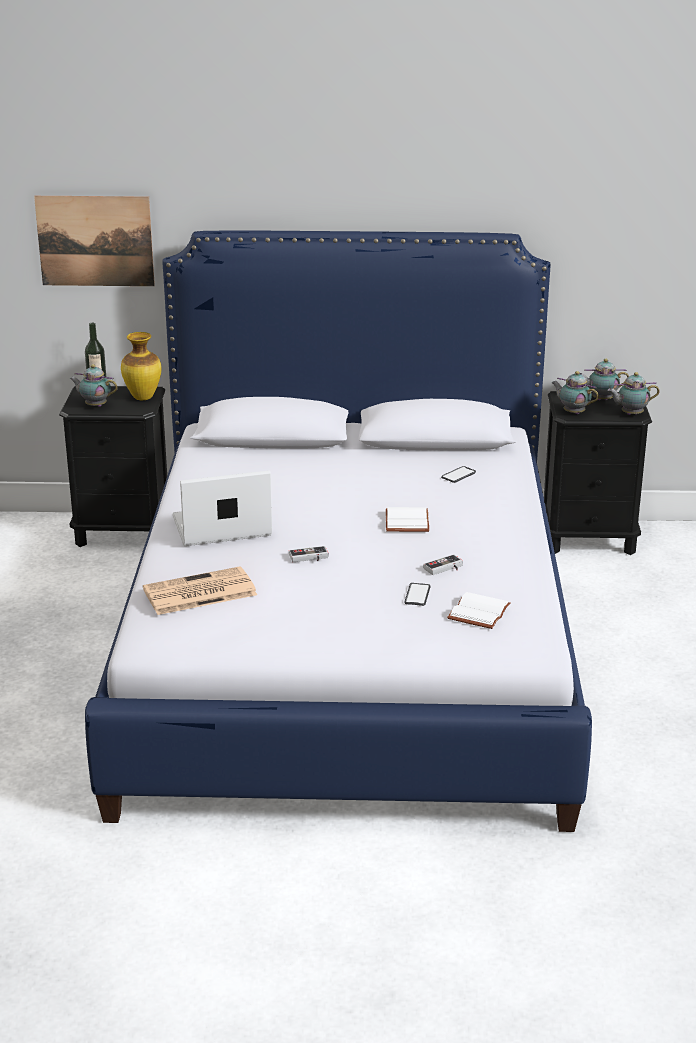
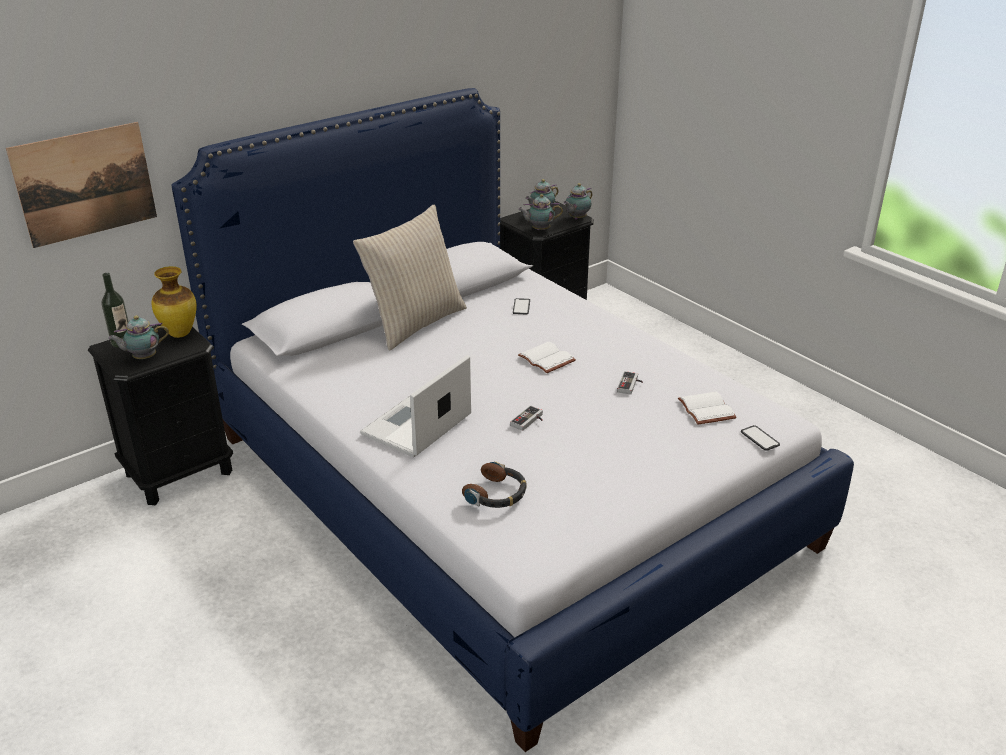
camera: 40 degrees left, 5 degrees up
(198, 593) = (497, 494): newspaper -> headphones
(345, 455) = (415, 323): none -> beige pillow
(417, 595) = (647, 415): phone -> phone (760, 438)

